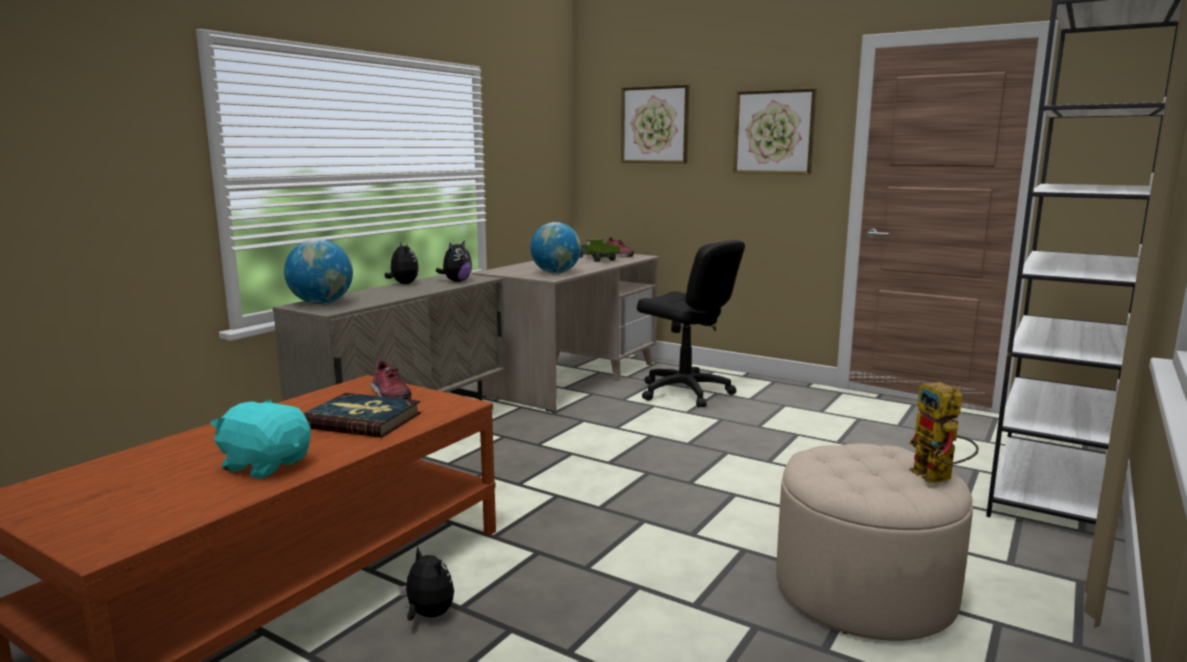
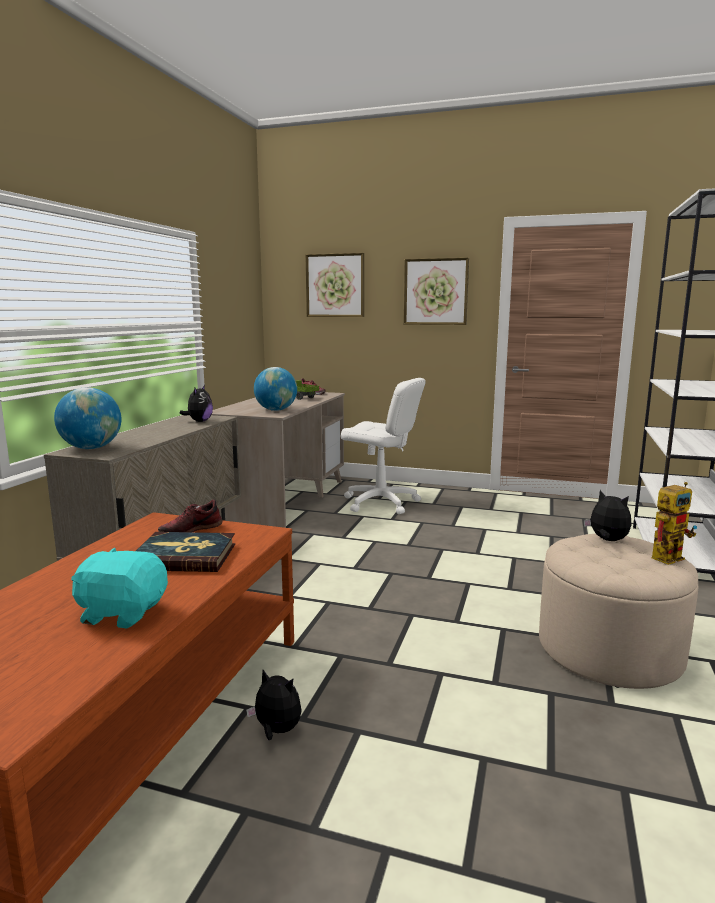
camera: 15 degrees left, 0 degrees up
(389, 395) = (191, 530): shoe -> shoe turned 105 degrees clockwise
(403, 284) = (152, 426): plush toy -> plush toy (607, 540)
(685, 392) = (380, 503): black office chair -> white office chair
(939, 478) = (669, 556): toy robot -> toy robot turned 90 degrees counterclockwise

